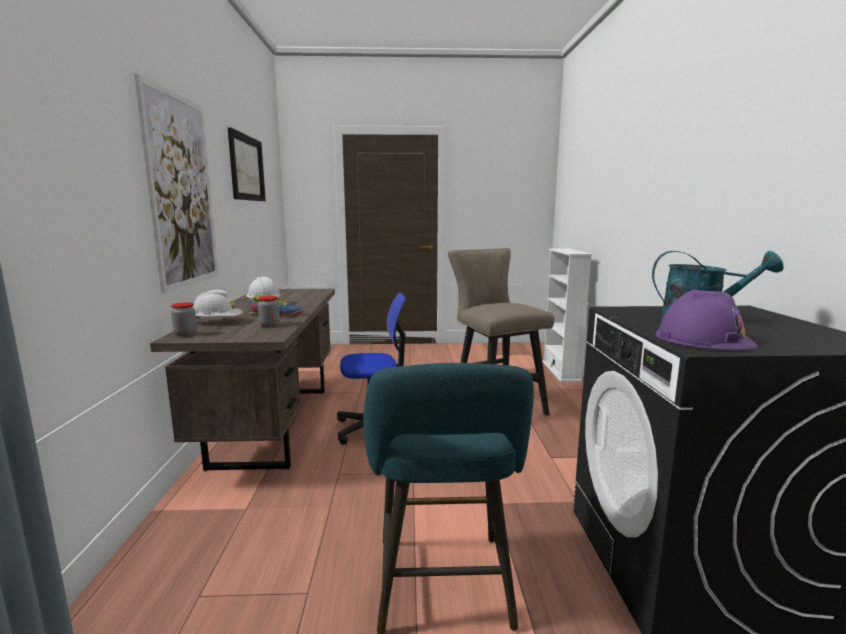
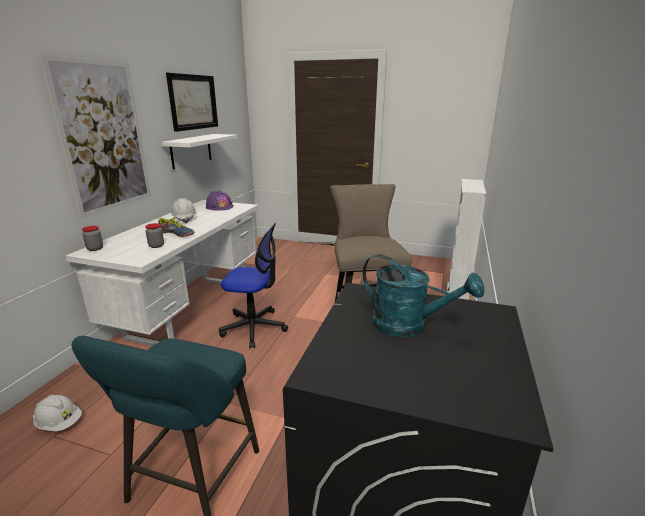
camera: 20 degrees right, 10 degrees up
(218, 322) = (129, 238): white hard hat -> white hard hat (59, 423)
(246, 226) = (191, 150): none -> white shelf
(274, 423) = (192, 308): brown desk -> white desk
(703, 339) = (348, 360): purple hard hat -> purple hard hat (219, 206)

